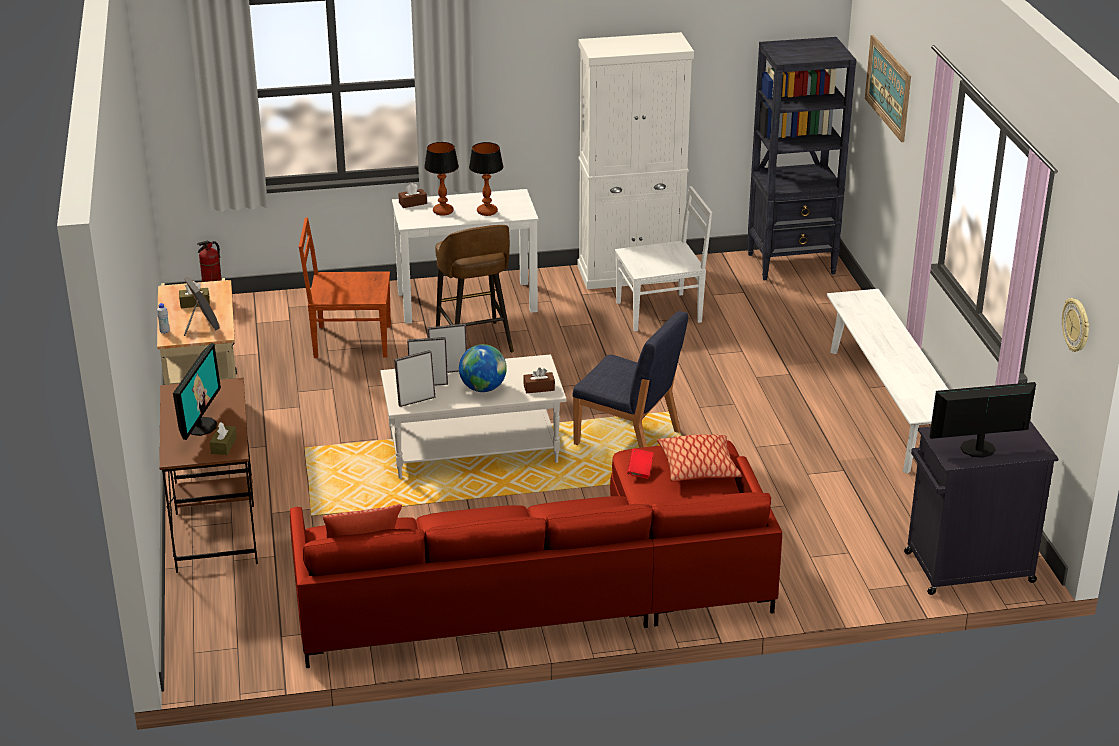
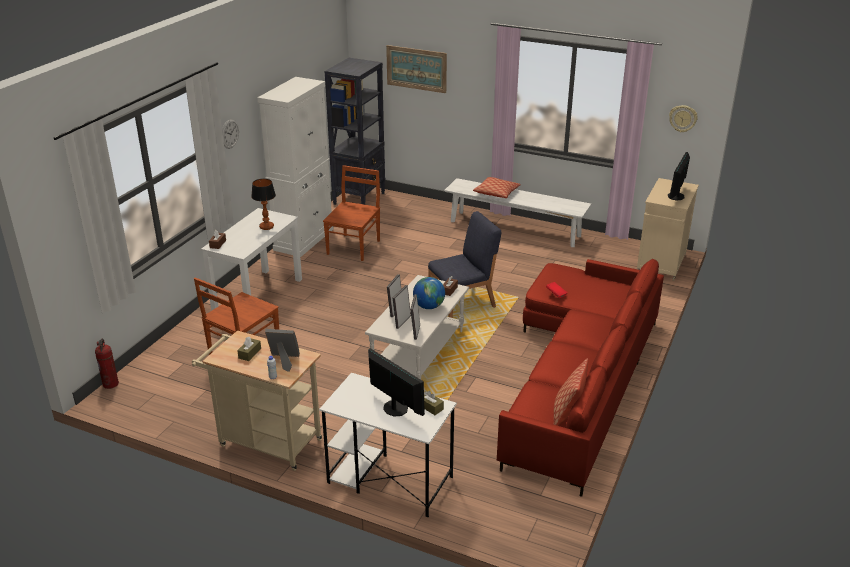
camera: 55 degrees left, 0 degrees up
(215, 524) = (389, 479): brown desk -> white desk
(442, 212) = (244, 239): table lamp -> none
(475, 343) = (307, 310): brown stool -> none
(509, 72) = (230, 134): none -> wall clock
(661, 312) = (354, 246): white chair -> brown chair
(698, 468) = (570, 278): pillow -> pillow (496, 193)
(966, 568) = (661, 264): black cabinet -> beige cabinet

